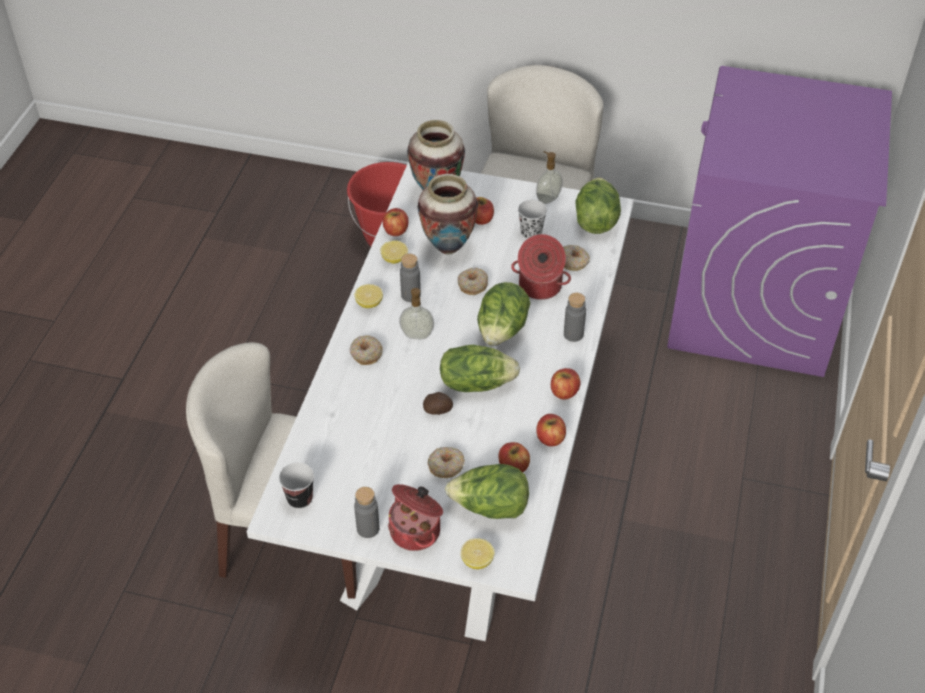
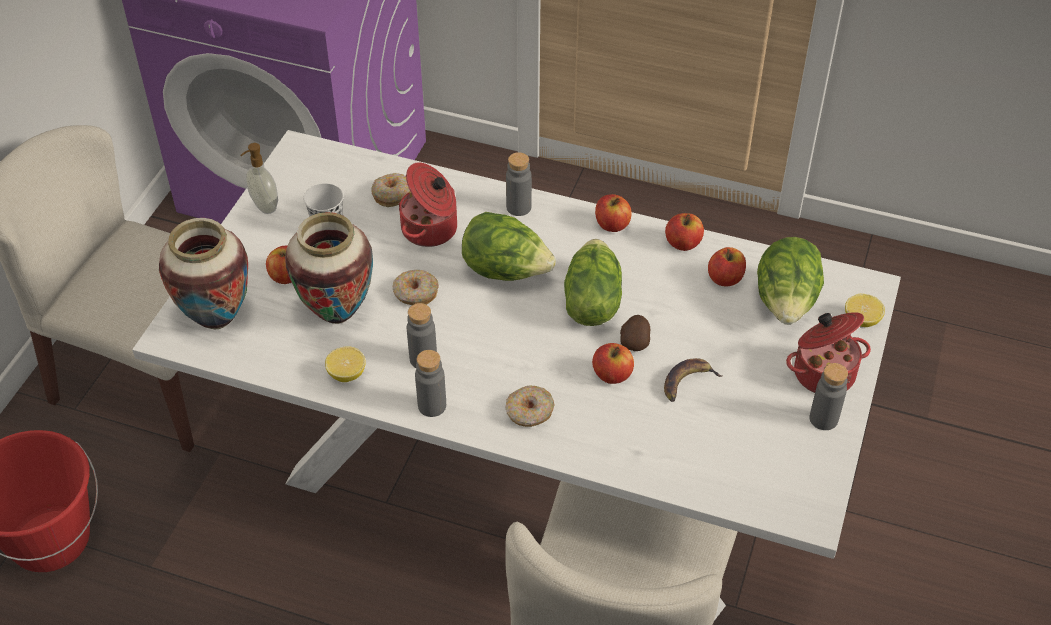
camera: 85 degrees left, 0 degrees up
(300, 499) = (781, 489): cup -> none
(369, 303) = (432, 406): lemon -> grey bottle
(396, 231) = (286, 370): apple -> apple (612, 375)
(399, 442) = (687, 382): none -> banana
(417, 336) = (502, 356): soap dispenser -> none
(446, 466) = (724, 339): donut -> none
(595, 220) = (320, 166): lettuce -> none

